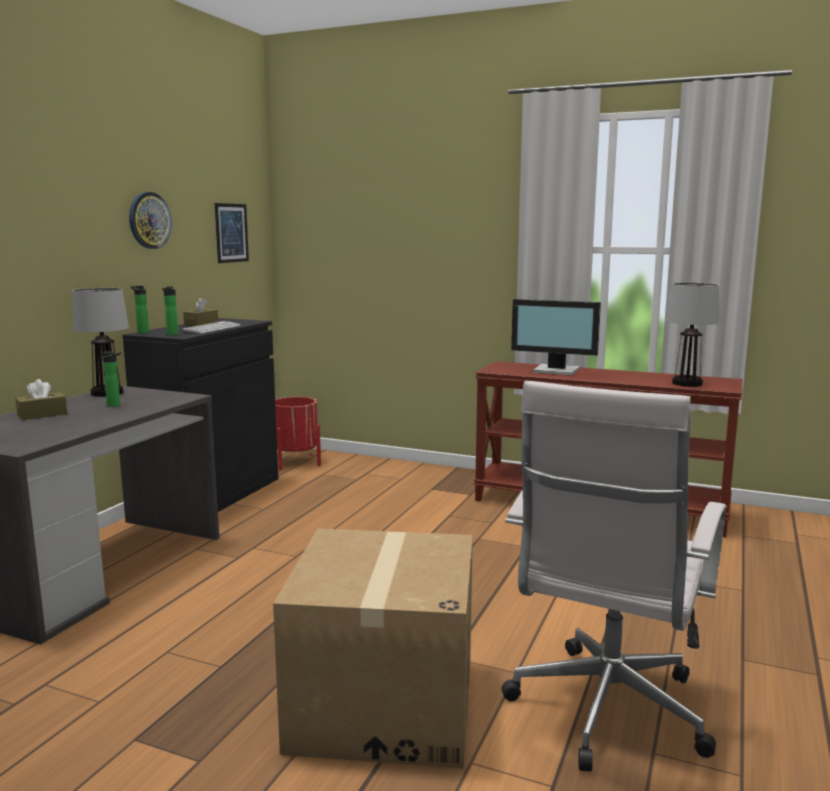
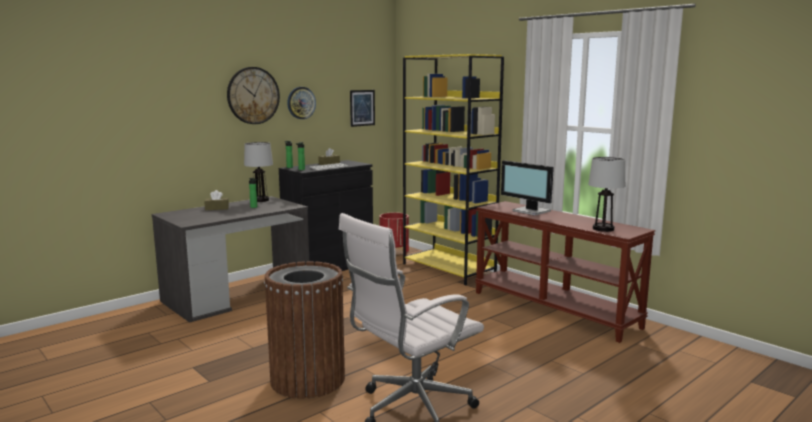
camera: 25 degrees right, 0 degrees up
(75, 203) = (253, 95): none -> wall clock
(383, 703) = (307, 379): cardboard box -> brown trash can
(400, 472) = (449, 269): none -> yellow bookcase

